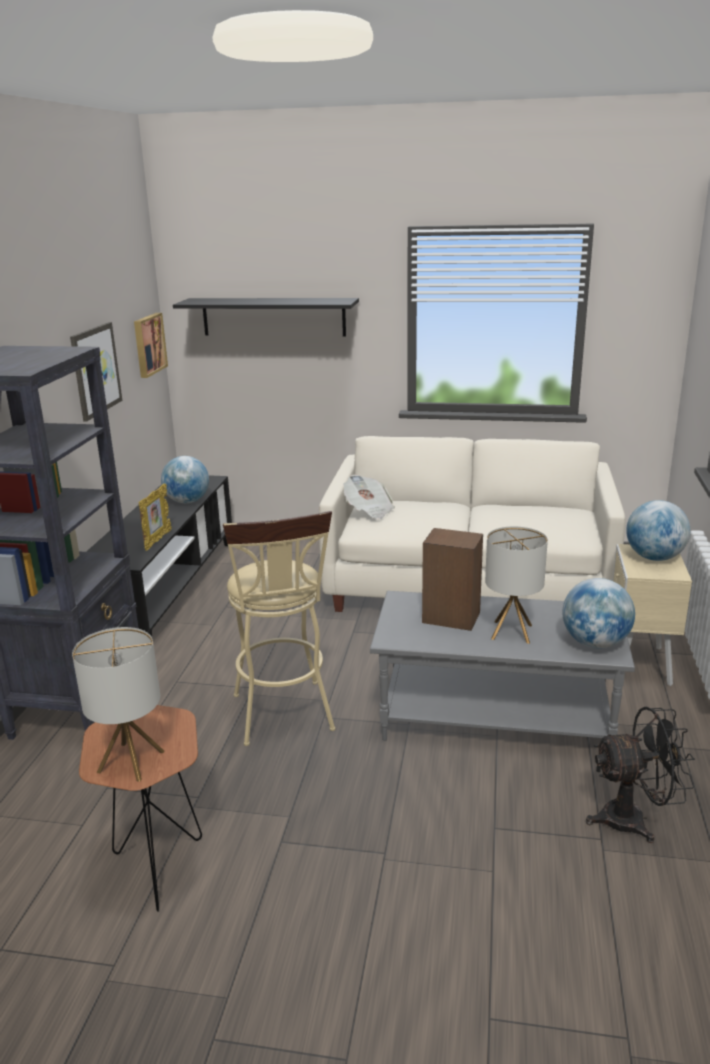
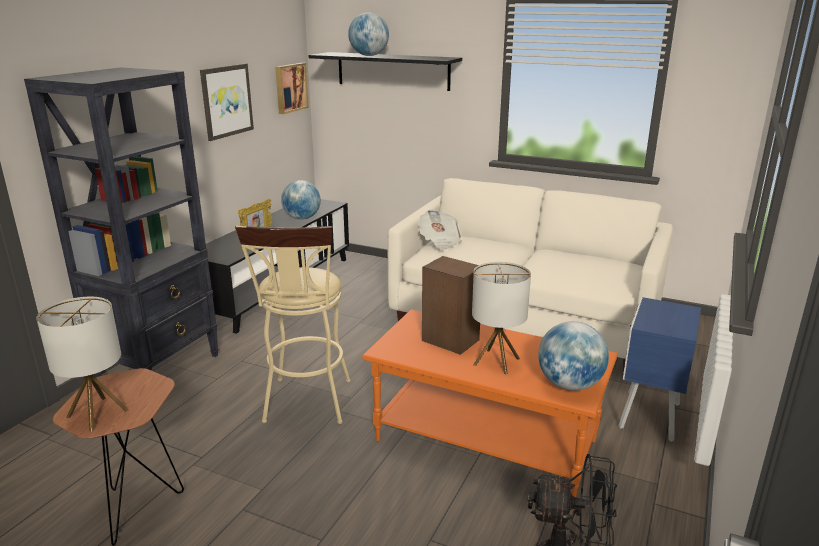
camera: 15 degrees right, 0 degrees up
(496, 718) = (487, 440): grey coffee table -> orange coffee table
(638, 666) = (648, 417): beige nightstand -> blue nightstand
(654, 558) = (670, 314): globe -> globe (369, 56)

